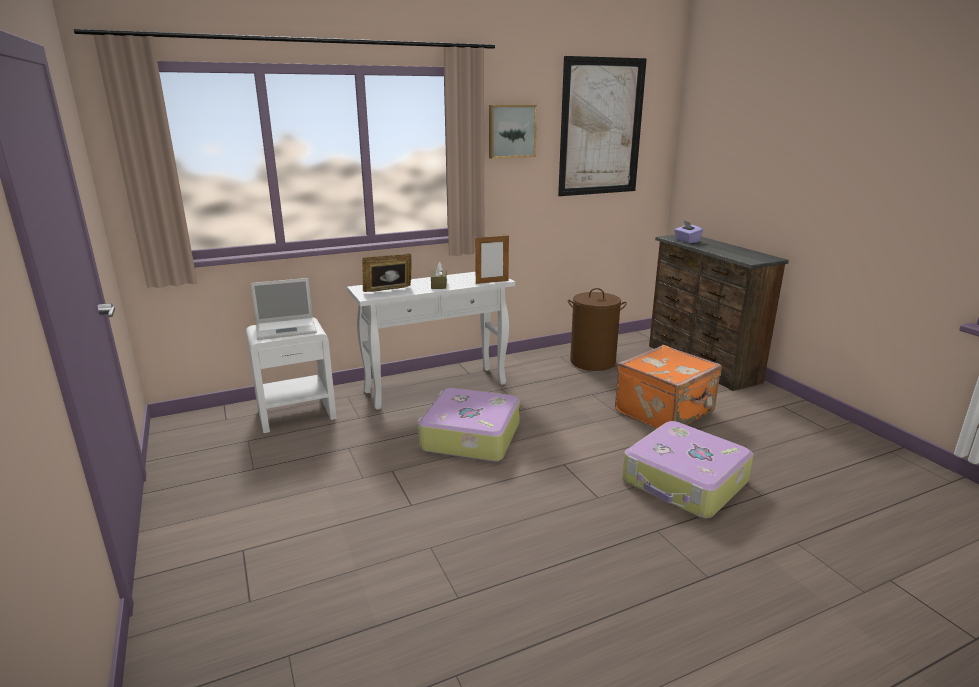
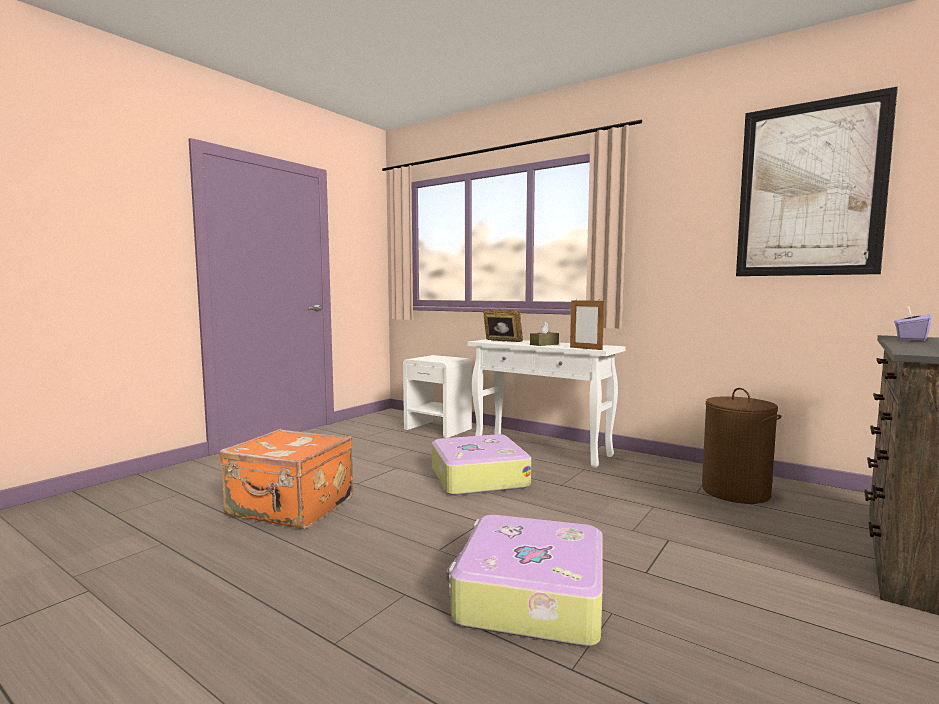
camera: 60 degrees right, 15 degrees down
(287, 329) = (438, 358): laptop -> none
(511, 131) = (672, 204): picture -> none
(665, 412) = (692, 556): orange suitcase -> orange suitcase (291, 508)

